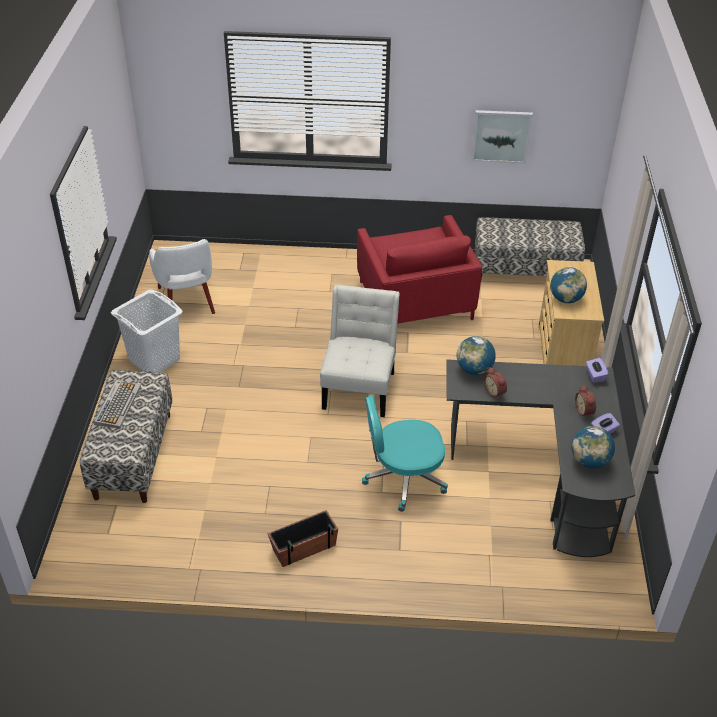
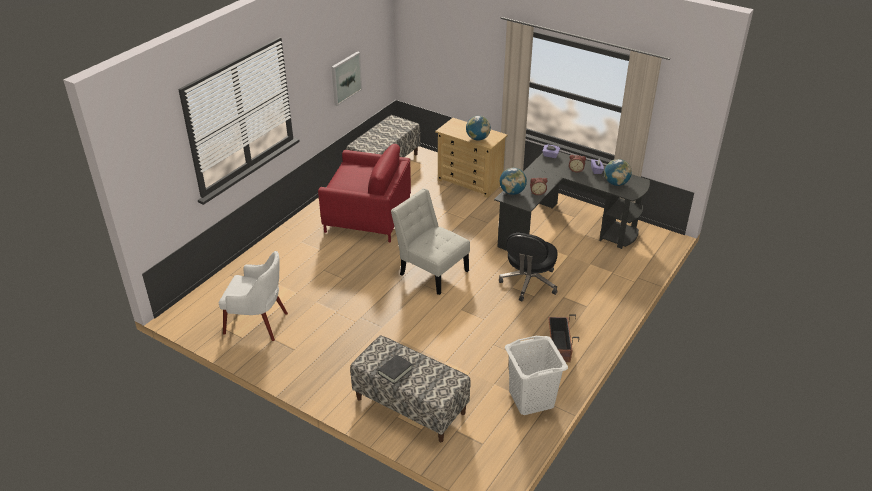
camera: 60 degrees left, 5 degrees down
(117, 404) = (395, 371): keyboard -> black book
(154, 360) = (311, 362): white laundry basket -> white laundry basket (531, 399)
(403, 478) = (529, 283): turquoise office chair -> black office chair

